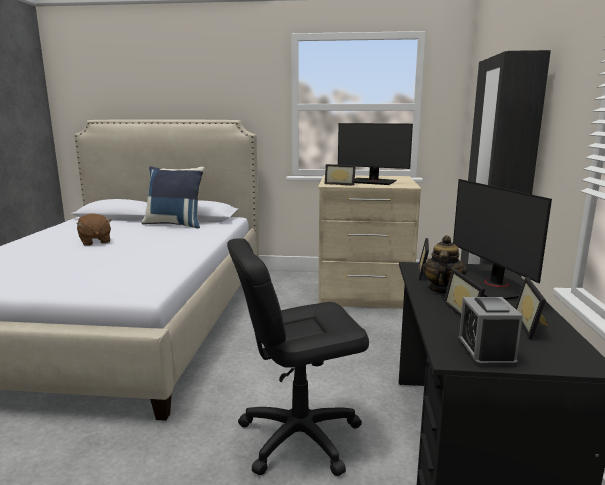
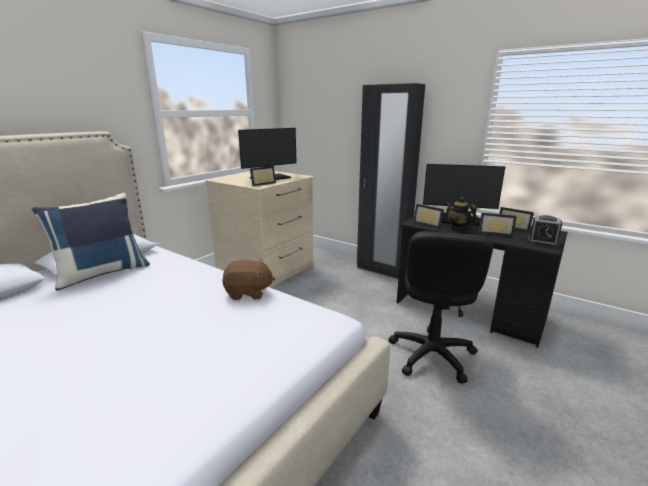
camera: 60 degrees left, 5 degrees up
(95, 241) = (86, 330): brown plush toy -> brown plush toy (248, 293)

